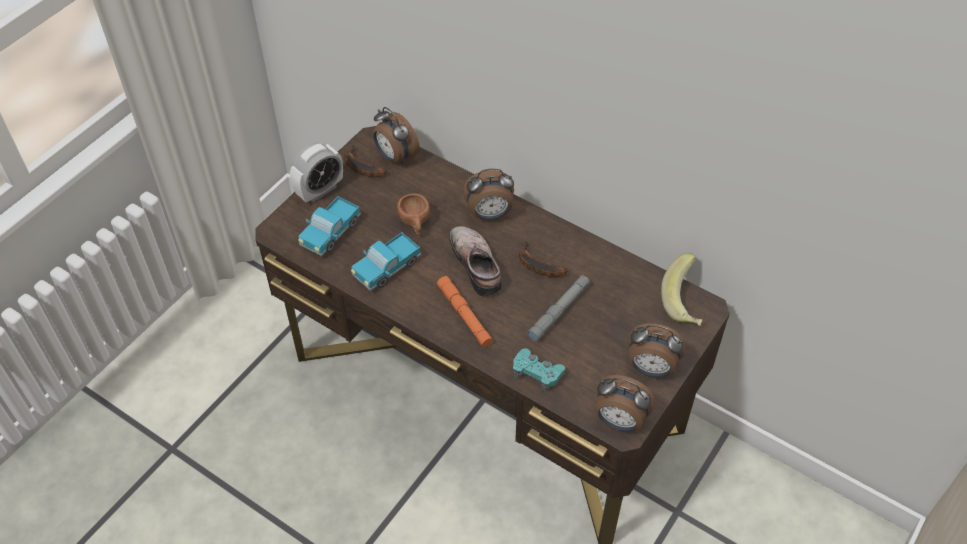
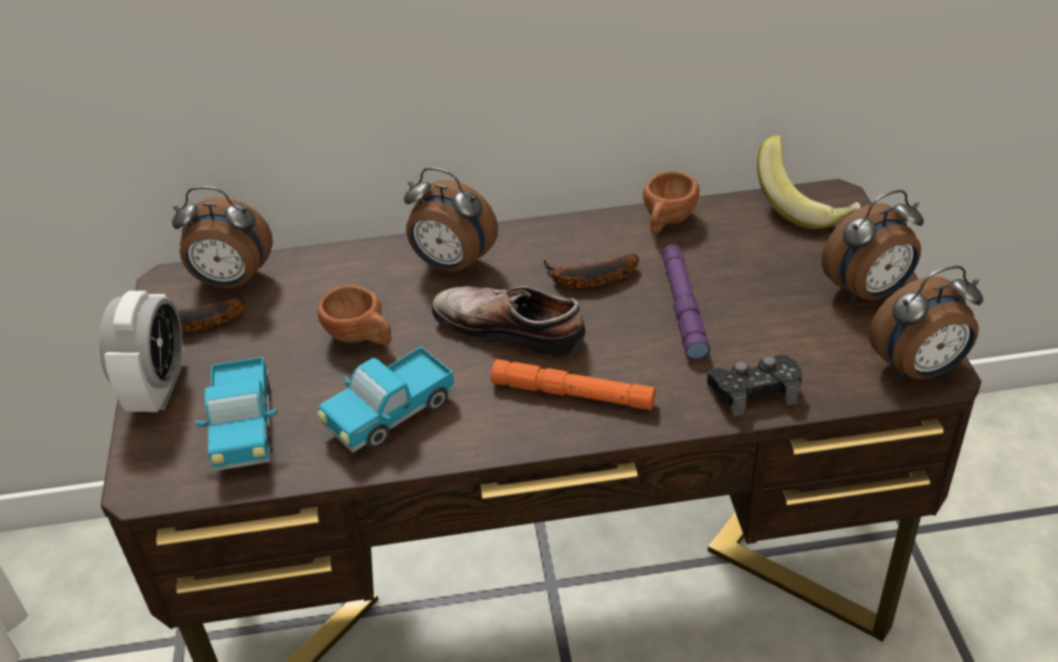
camera: 40 degrees left, 10 degrees down
(386, 269) = (390, 415): toy truck -> toy truck turned 45 degrees clockwise
(489, 214) = (452, 265): alarm clock -> alarm clock turned 75 degrees clockwise
(537, 373) = (754, 390): turquoise game controller -> black game controller
(559, 311) = (683, 308): grey flashlight -> purple flashlight
(609, 261) = (667, 221): none -> brown cup

